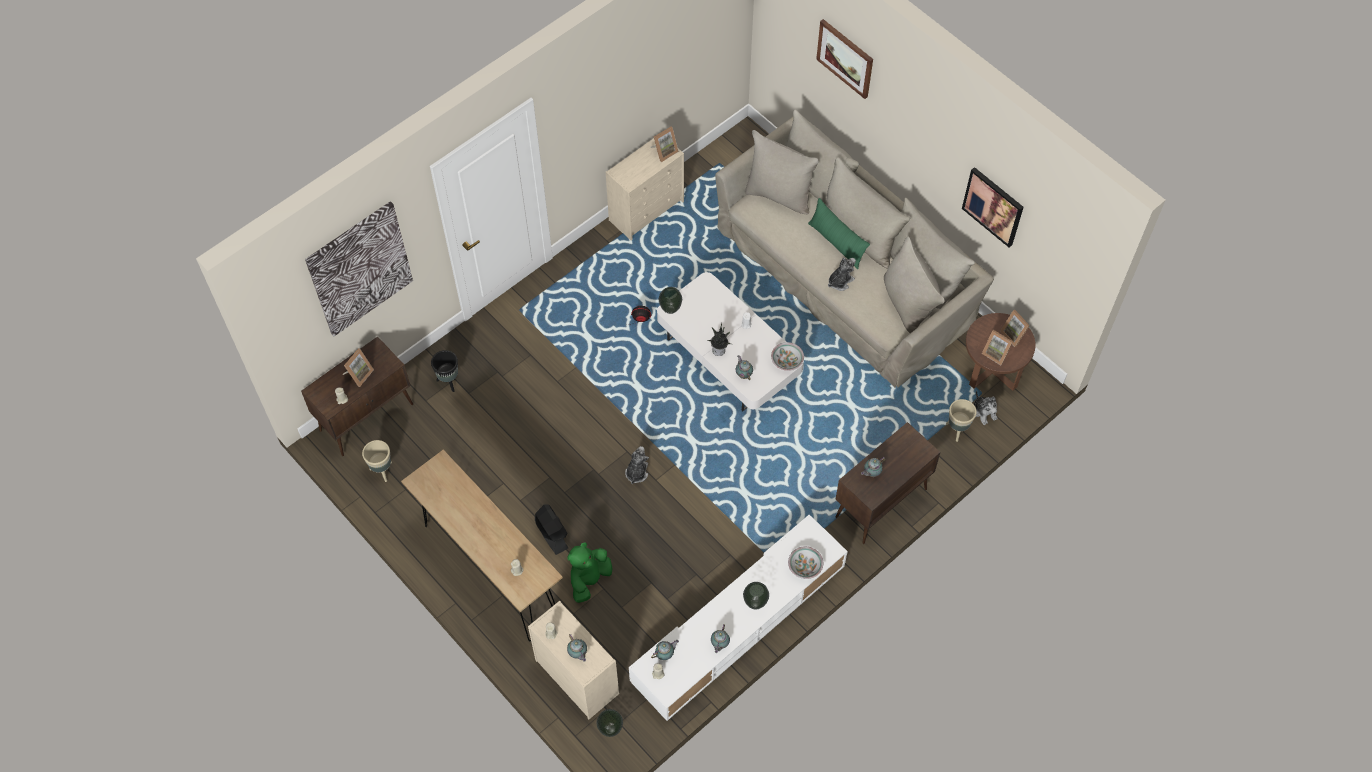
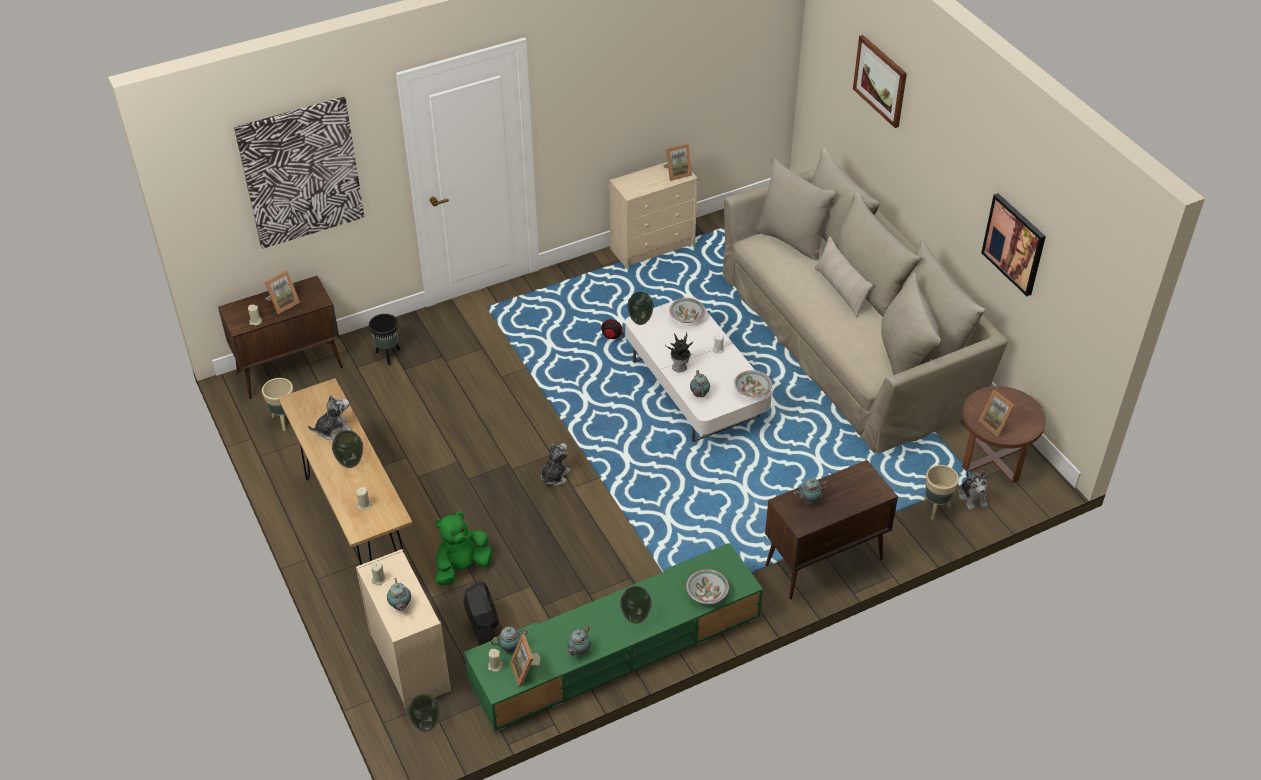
camera: 15 degrees right, 15 degrees down
(490, 532) = (351, 463): none -> vase
(551, 534) = (438, 515): black fan -> black fan (482, 625)
(709, 295) = (686, 317): none -> bowl
(738, 624) = (615, 649): white tv stand -> green tv stand
(836, 243) = (841, 290): green pillow -> beige pillow
(840, 281) = (833, 324): plush toy -> plush toy (333, 429)
(1014, 334) = (1022, 410): picture frame -> picture frame (526, 671)

